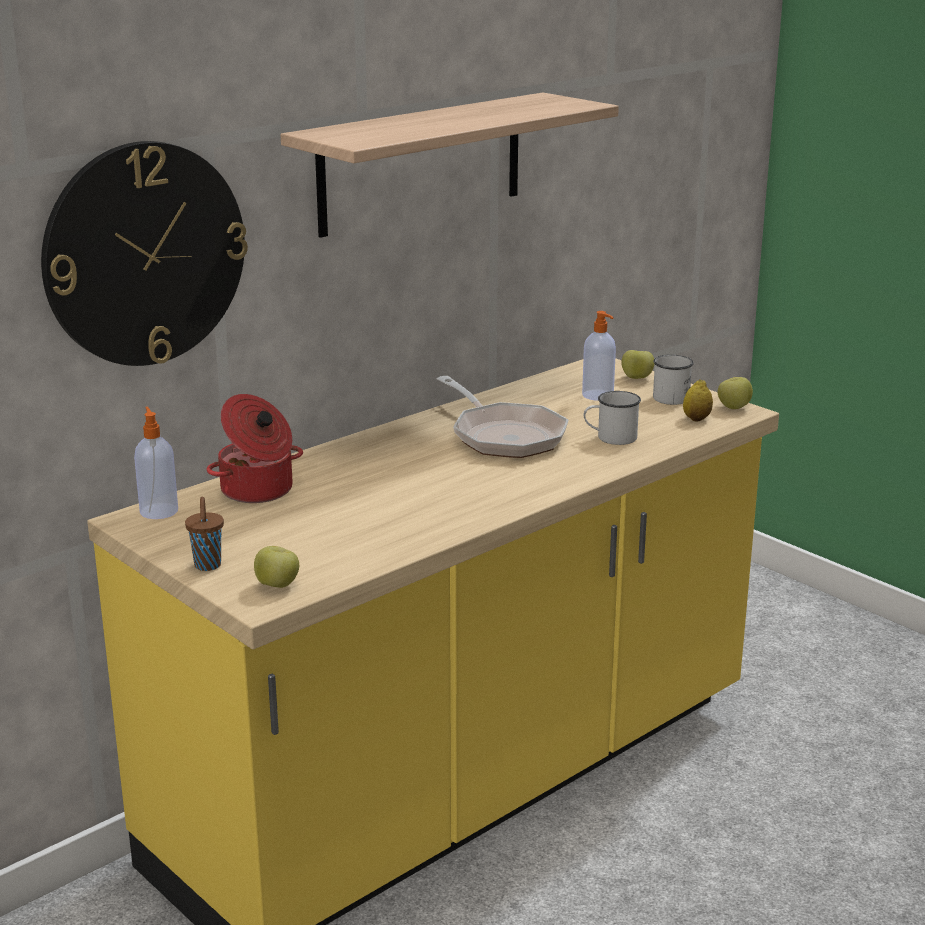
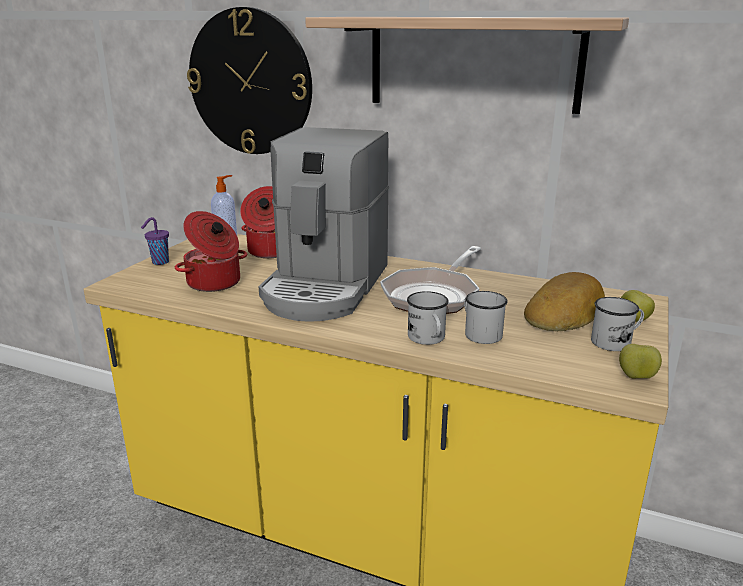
camera: 65 degrees right, 0 degrees up
(207, 566) = (159, 262): brown cup -> purple cup
(277, 586) = (139, 282): apple -> none
(338, 538) = (214, 283): none -> cooking pot
(423, 479) = (326, 287): none -> coffee machine
(598, 396) = (566, 312): soap dispenser -> bread
(605, 460) = (428, 339): none -> white mug
(696, 419) = (578, 363): lemon -> none

